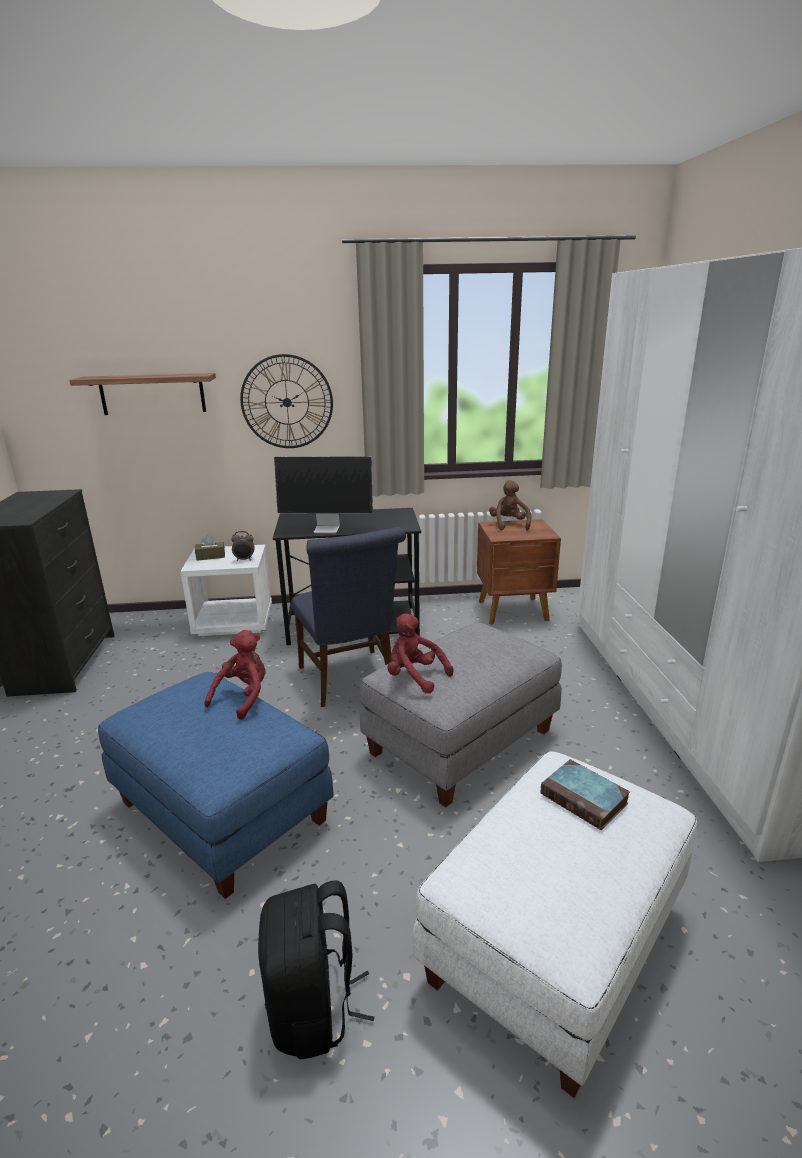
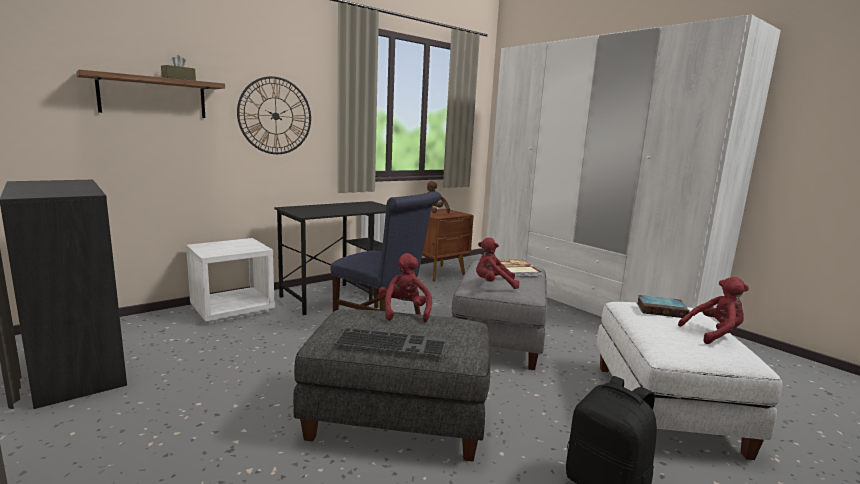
camera: 35 degrees left, 10 degrees down
(171, 738) = (393, 341): none -> keyboard
(210, 556) = (215, 247): brown tissue box -> brown tissue box (179, 79)
(224, 811) = (399, 417): blue ottoman -> grey ottoman
(244, 560) = (252, 247): alarm clock -> none
(328, 529) = (335, 211): monitor -> none
(488, 656) = (516, 270): none -> book
(589, 878) = (714, 334): none -> red plush toy

